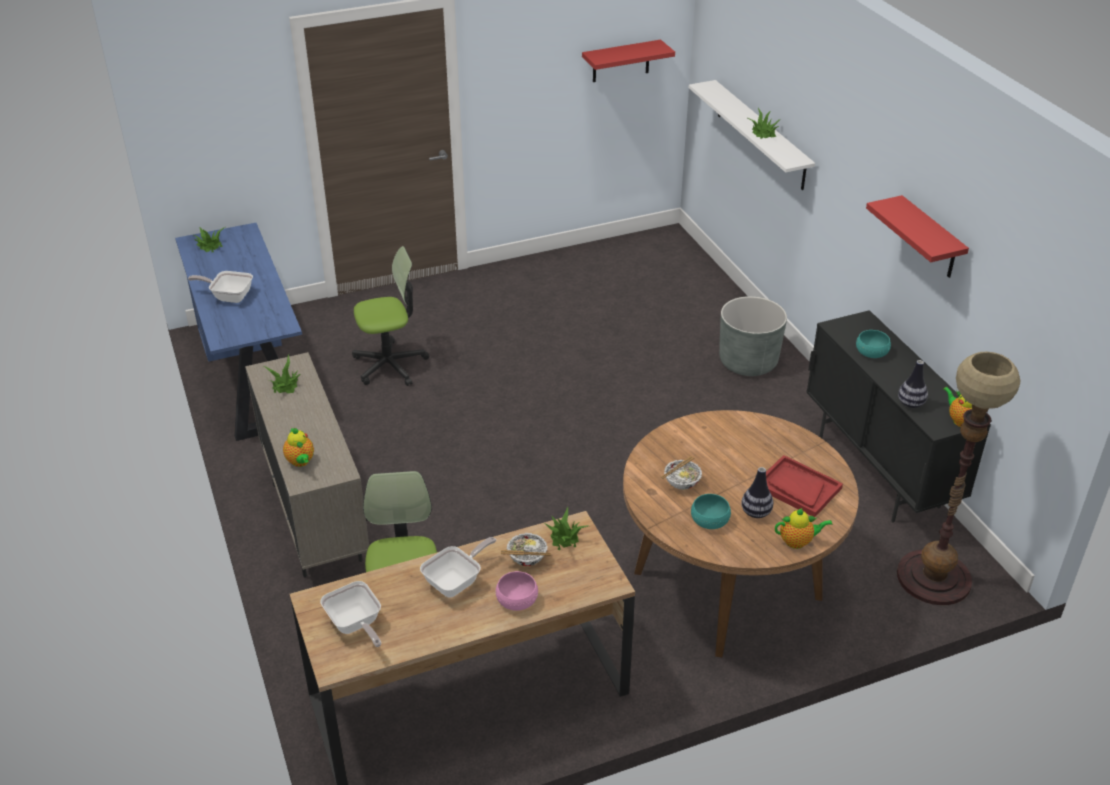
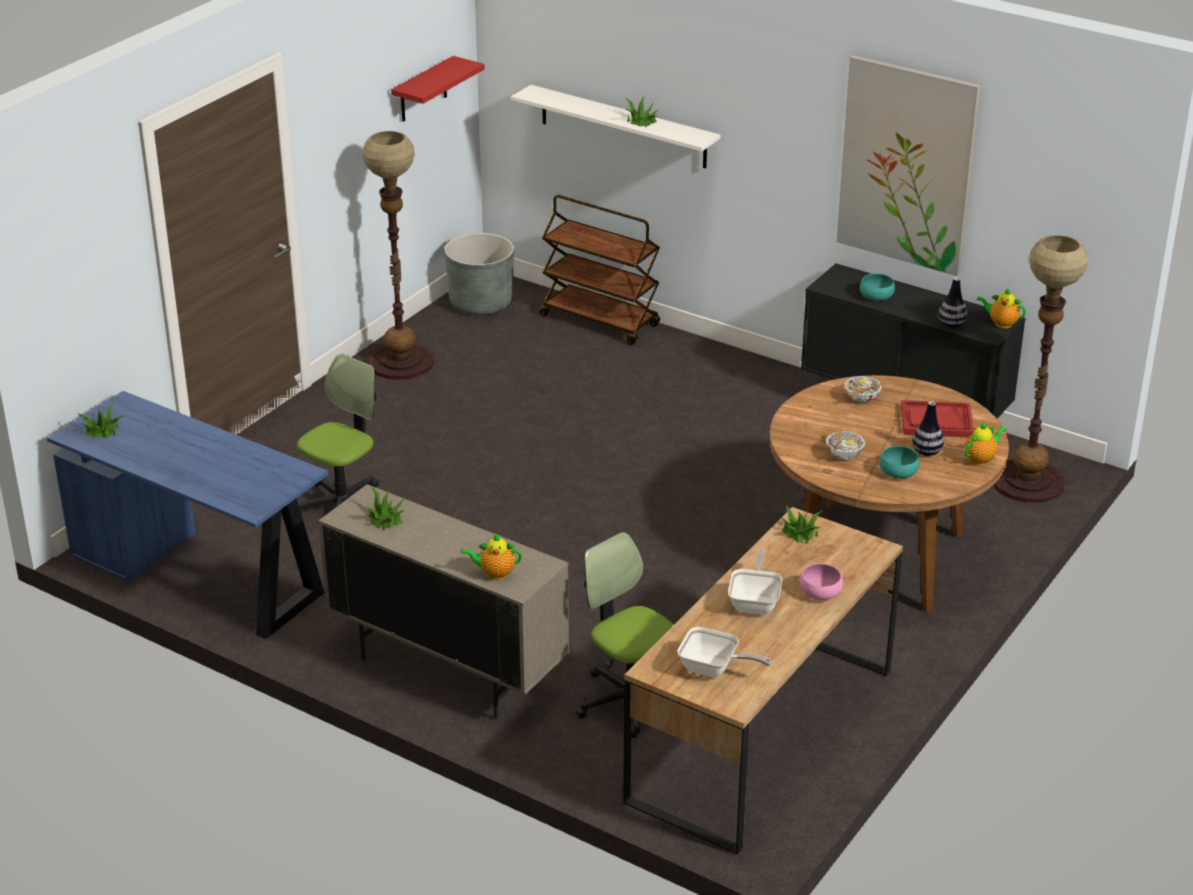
camera: 35 degrees left, 5 degrees down
(229, 296) = (200, 469): frying pan -> none
(301, 462) = (494, 573): teapot -> teapot turned 150 degrees clockwise
(527, 559) = (790, 561): bowl -> bowl (862, 398)
(544, 273) = (401, 362): none -> floor lamp
(718, 294) = (600, 321): none -> brown cart
(748, 362) = (695, 371): grey planter -> grey planter (481, 303)
(930, 239) = (907, 165): red shelf -> picture

